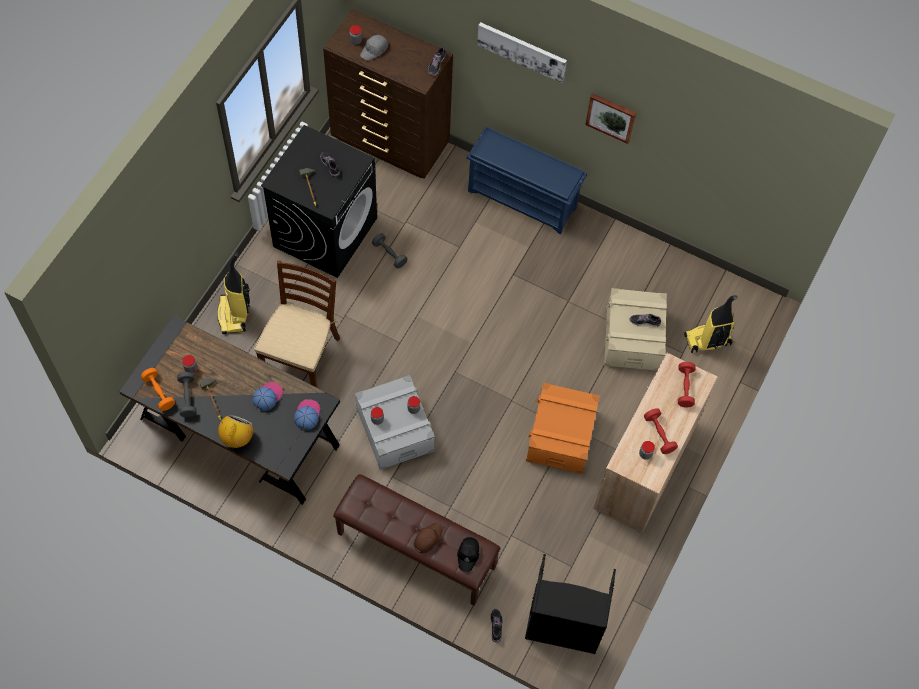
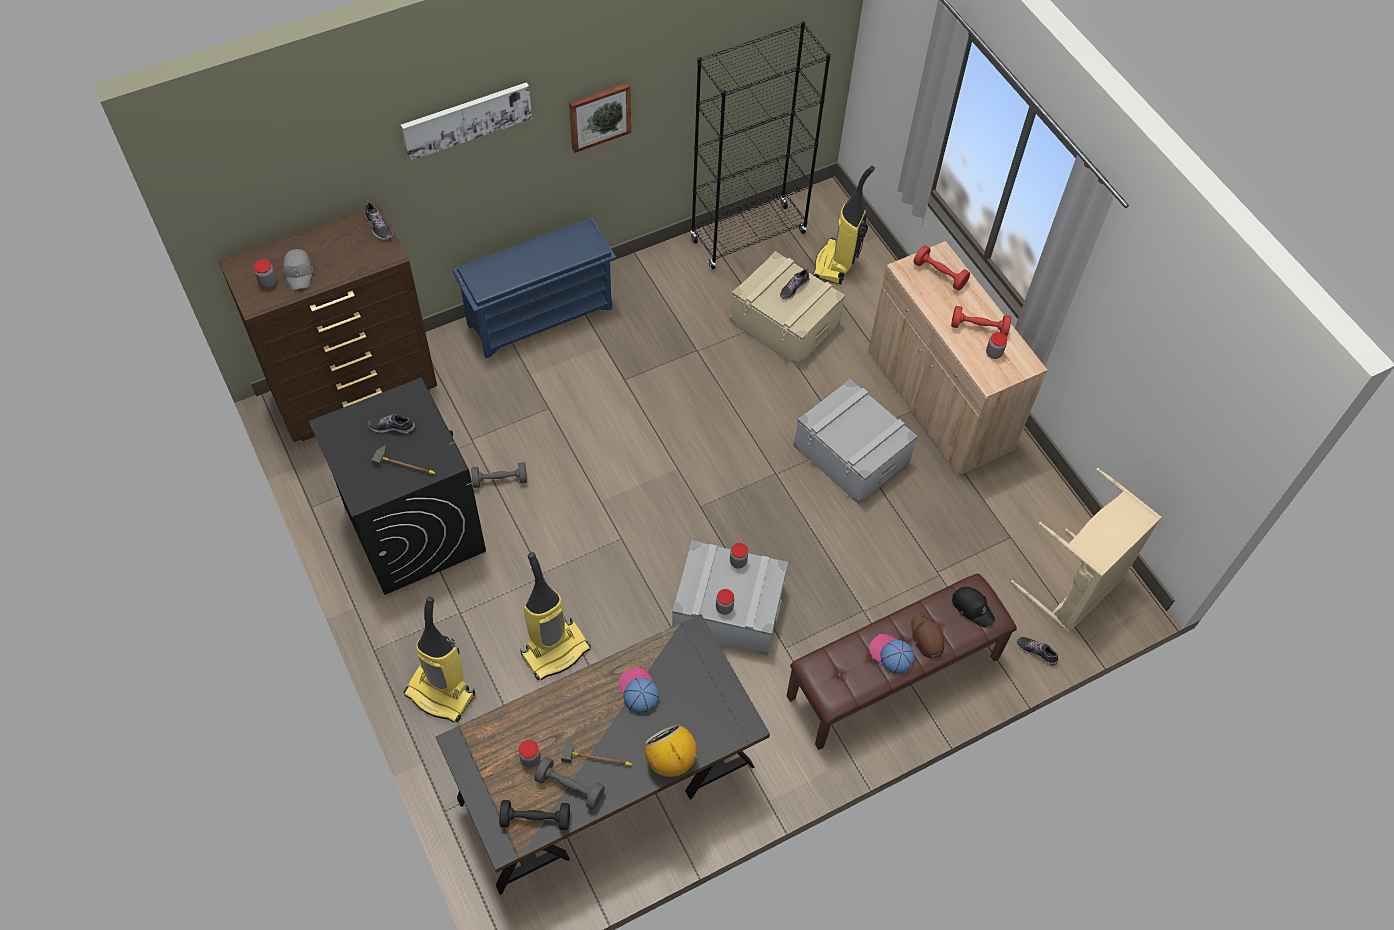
camera: 55 degrees left, 5 degrees down
(159, 392) = (535, 819): orange dumbbell -> black dumbbell
(301, 354) = (555, 650): brown chair -> vacuum cleaner
(307, 415) = (696, 661): cap -> cap (891, 654)
(561, 435) = (851, 454): orange storage box -> grey storage box
(563, 628) = (1076, 588): black laundry basket -> beige laundry basket
(685, 275) = (748, 236): none -> black bookcase

